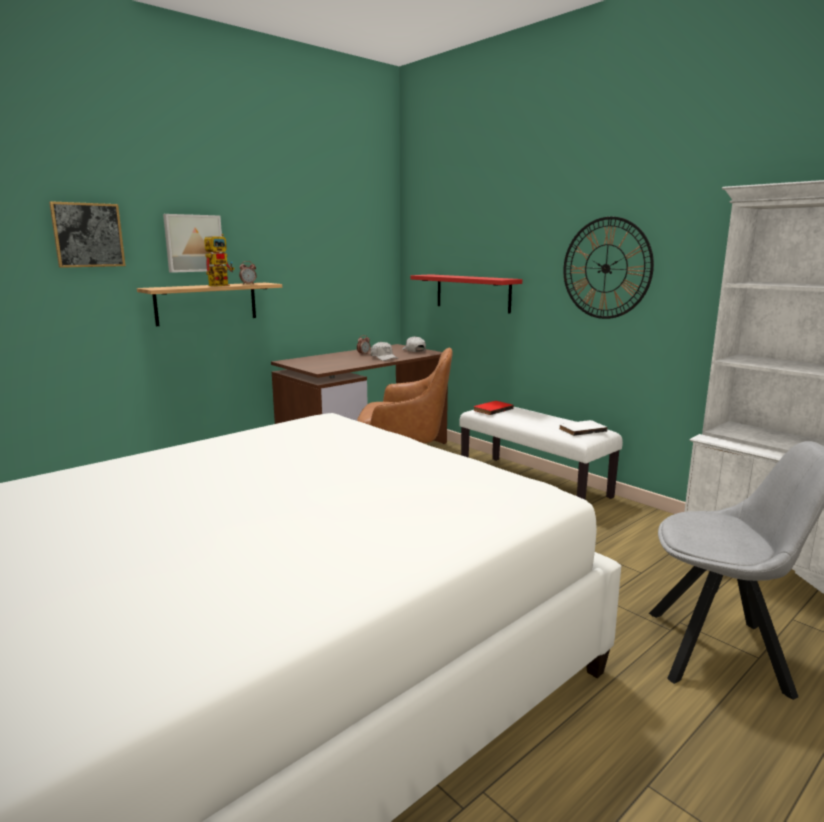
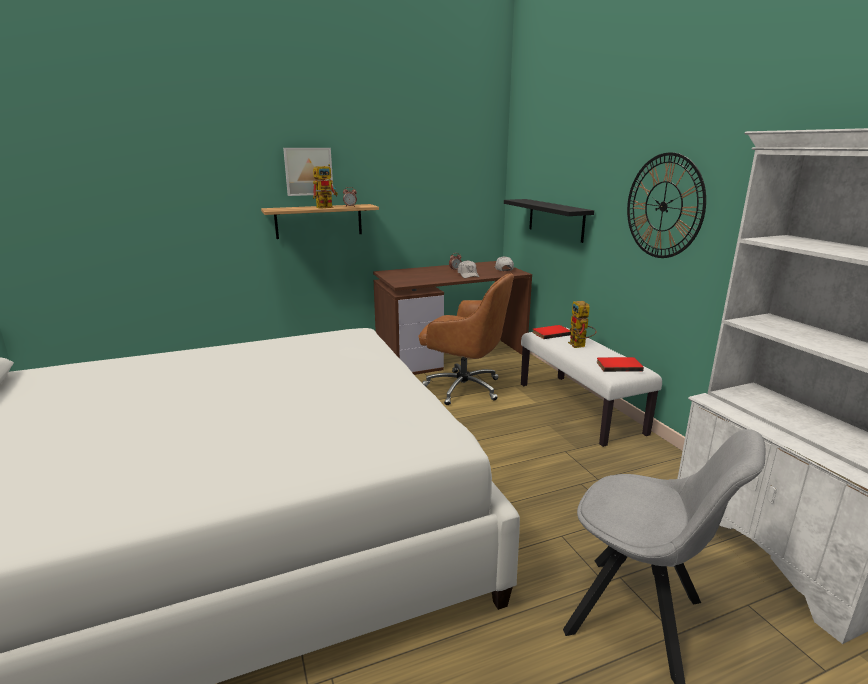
camera: 20 degrees right, 5 degrees up
(88, 235) = (223, 166): picture -> none
(472, 293) = (555, 219): red shelf -> black shelf
(530, 417) = (580, 346): none -> toy robot
(581, 429) = (618, 366): white book -> red book

